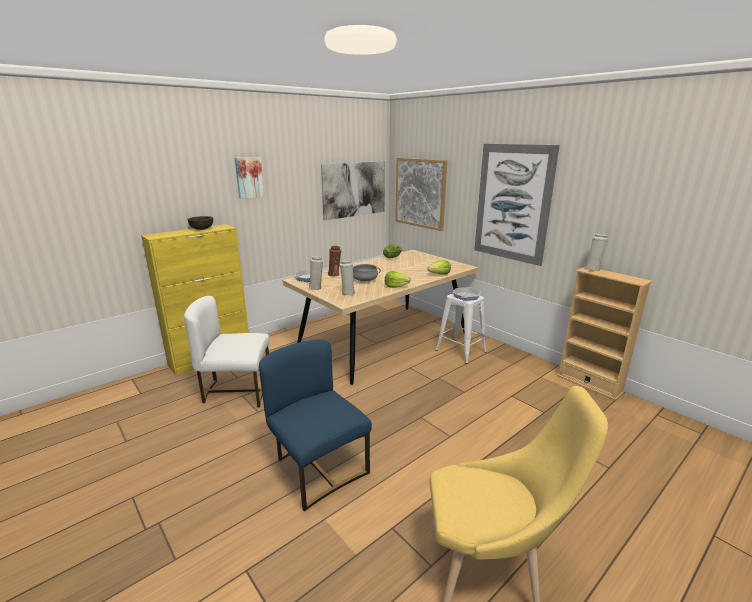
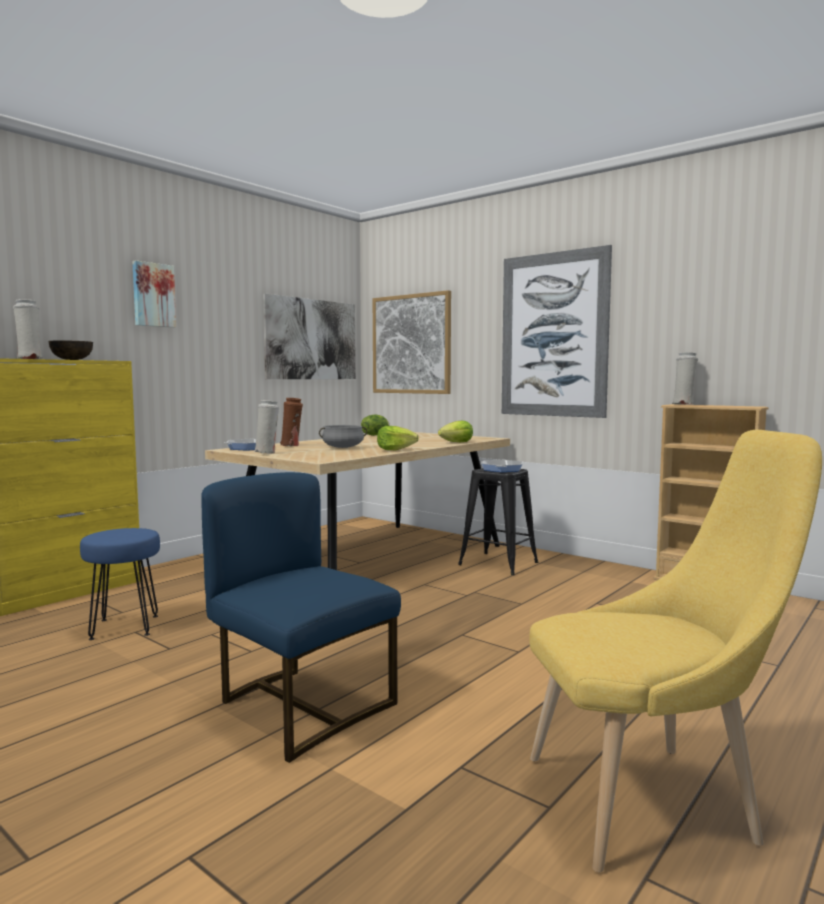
camera: 10 degrees left, 15 degrees down
(237, 391) = (124, 627): white chair -> blue stool
(347, 293) = (321, 455): white vase -> white vase (29, 359)
(460, 351) = (498, 564): white stool -> black stool

